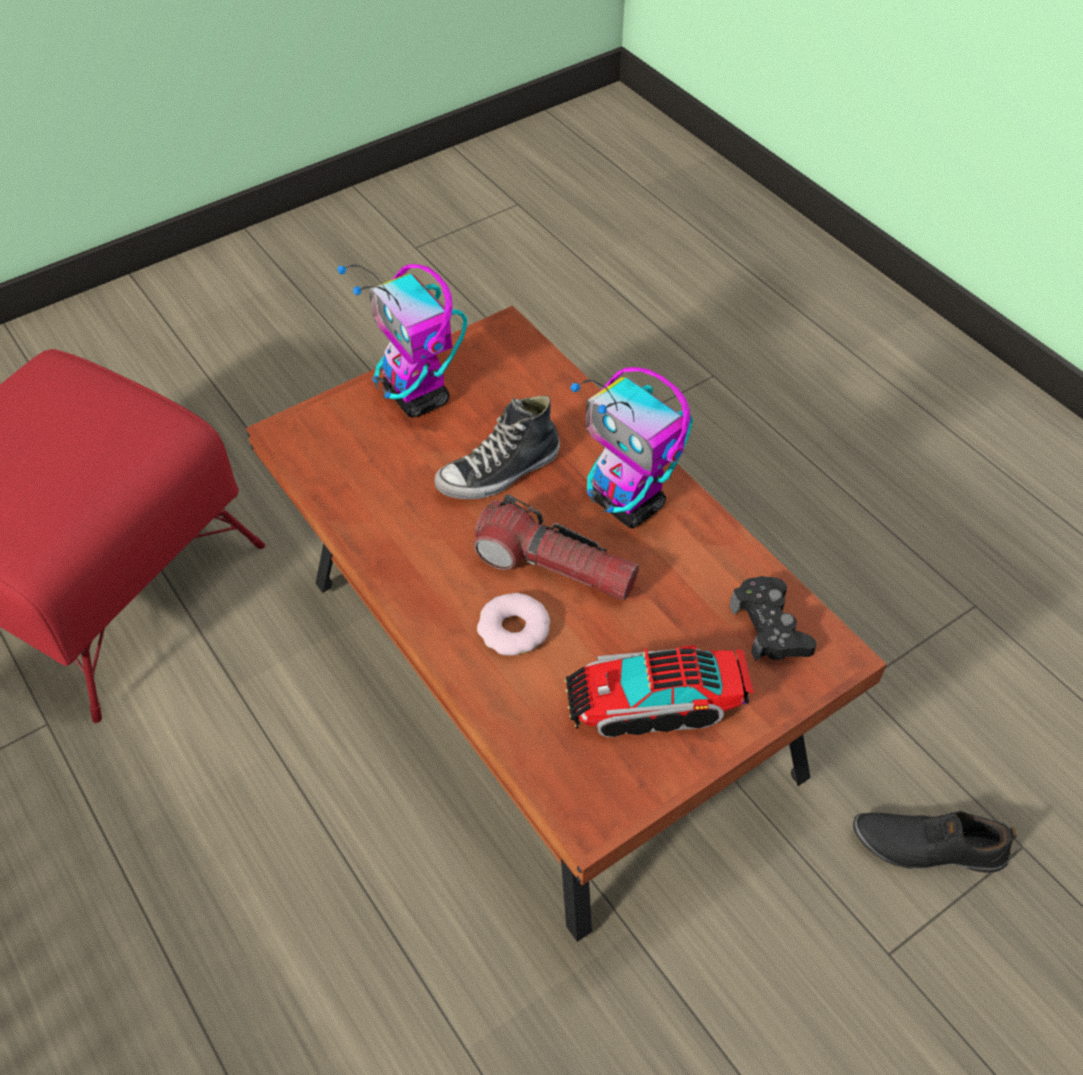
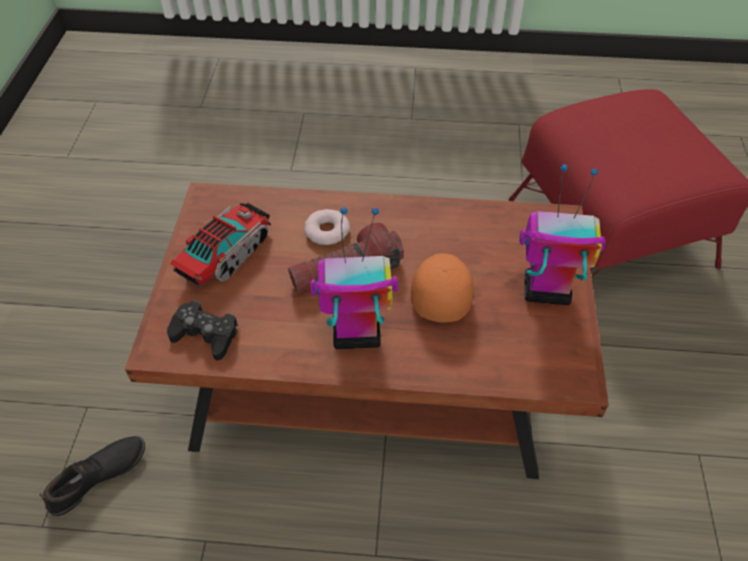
camera: 130 degrees right, 0 degrees up
(499, 473) = (440, 291): shoe -> orange cap

